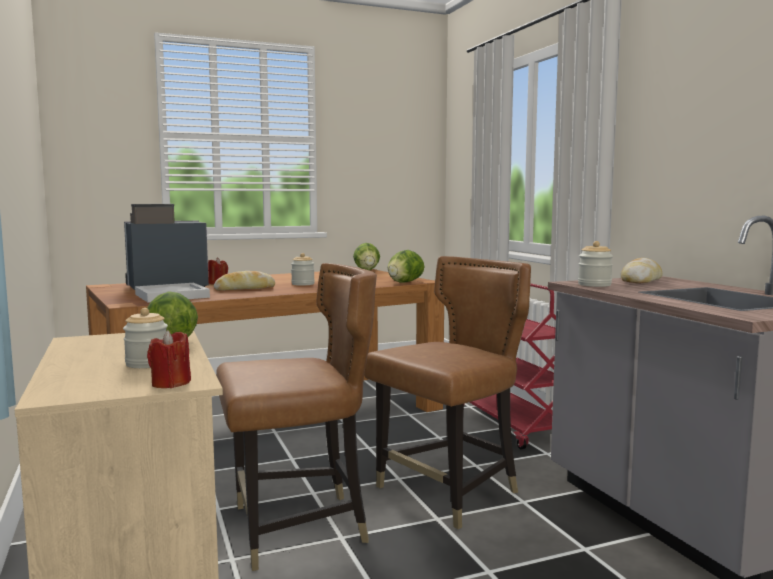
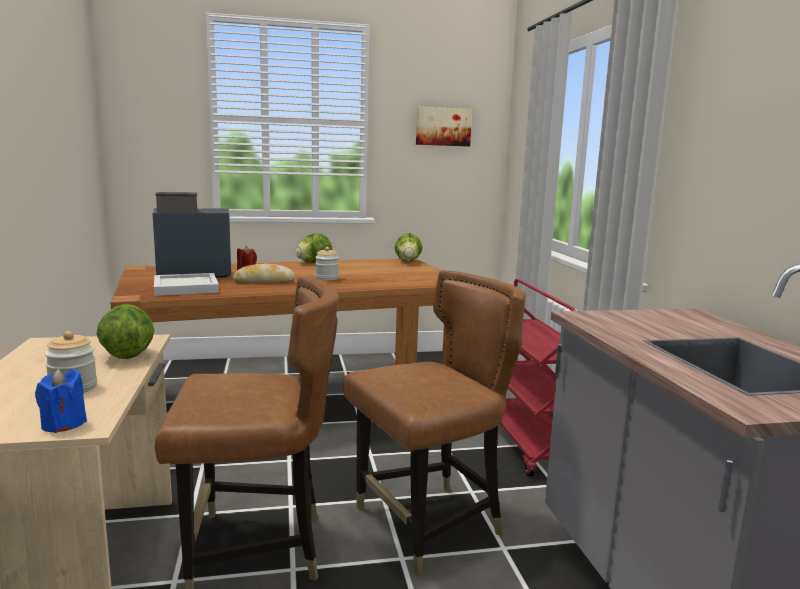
camera: 10 degrees right, 5 degrees up
(171, 383) = (63, 424): red candle -> blue candle
(386, 142) = (443, 127): none -> picture
(404, 282) = (431, 282): lettuce -> lettuce (313, 262)
(594, 285) = (600, 322): jar -> none
(641, 281) = (665, 318): bread -> none

